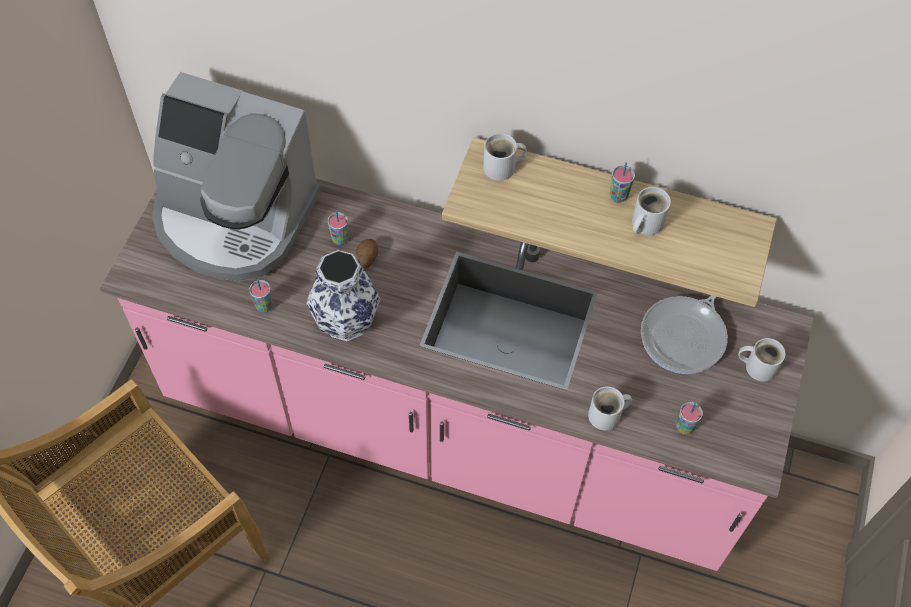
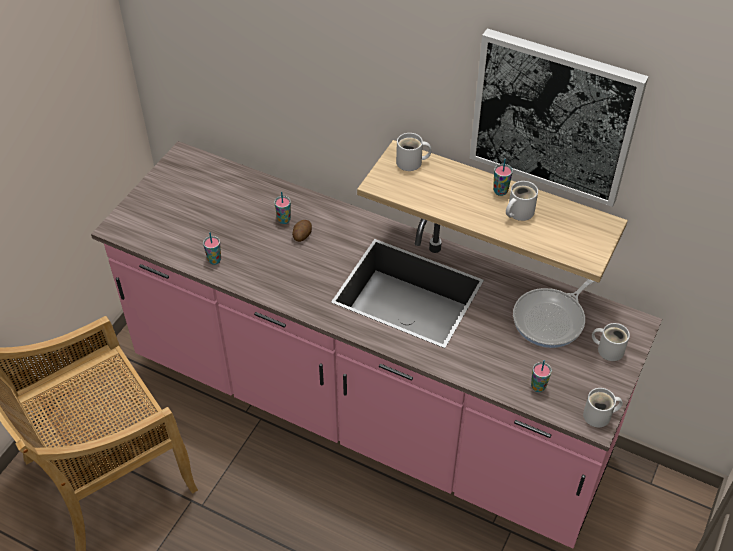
camera: 10 degrees right, 10 degrees down
(234, 218) = (205, 196): coffee machine -> none
(346, 320) = (277, 277): vase -> none
(607, 416) = (475, 371): white mug -> white mug (600, 416)
(688, 111) = (554, 117): none -> picture

